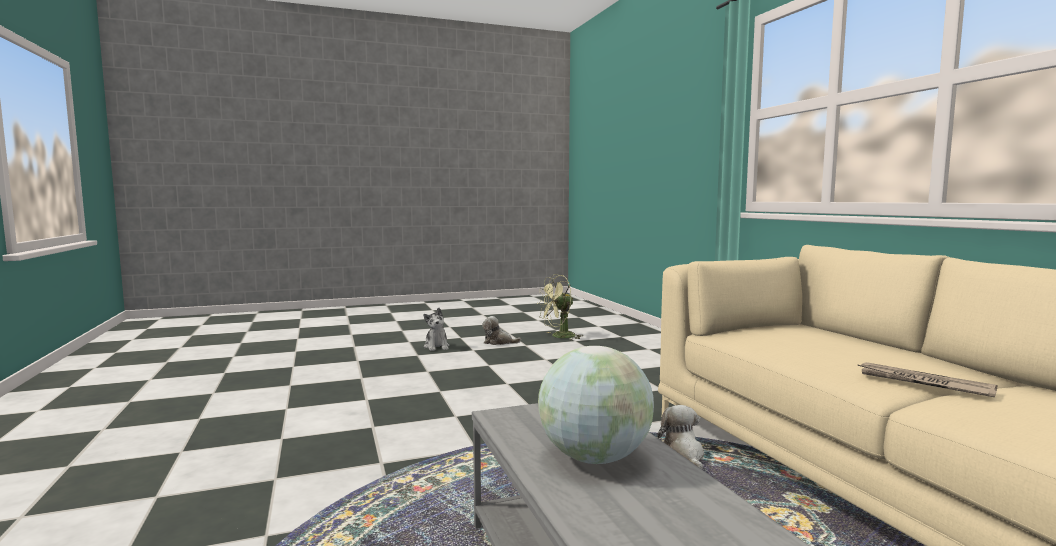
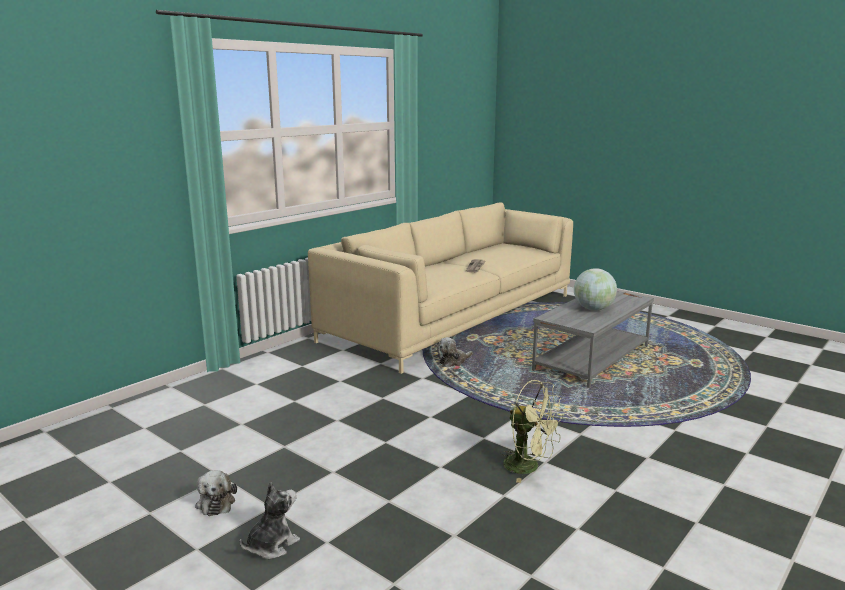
camera: 120 degrees left, 10 degrees up
(559, 337) = (161, 466): green fan -> green fan (529, 467)

